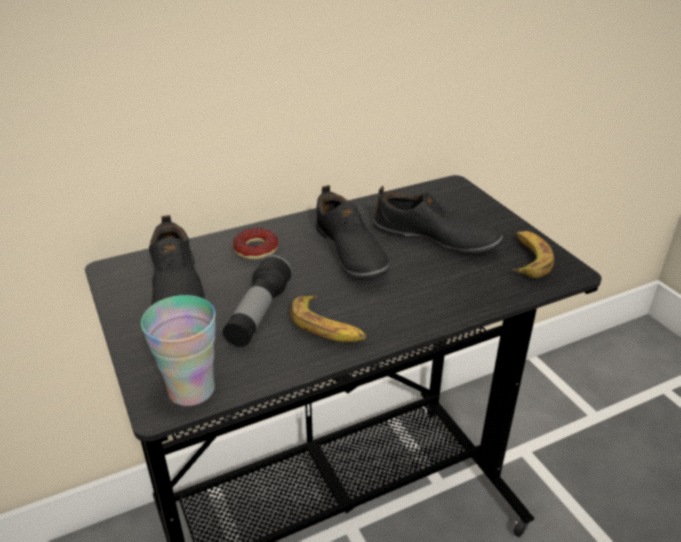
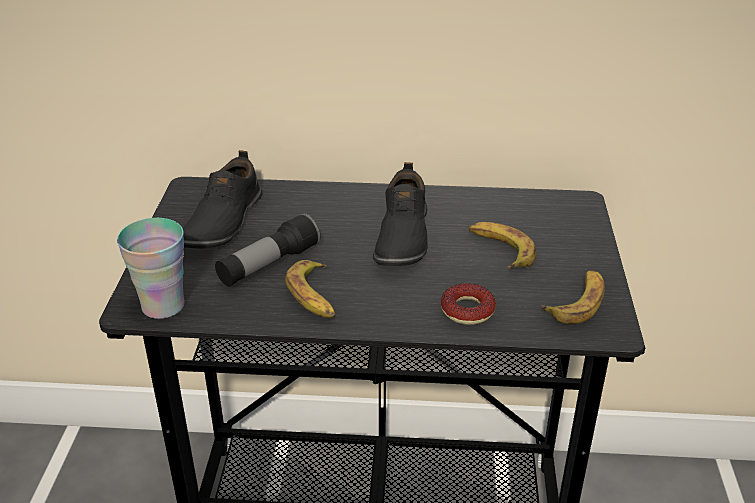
camera: 30 degrees right, 0 degrees up
(256, 249) = (320, 207): donut -> donut (467, 310)
(435, 238) = (500, 250): black shoe -> banana

